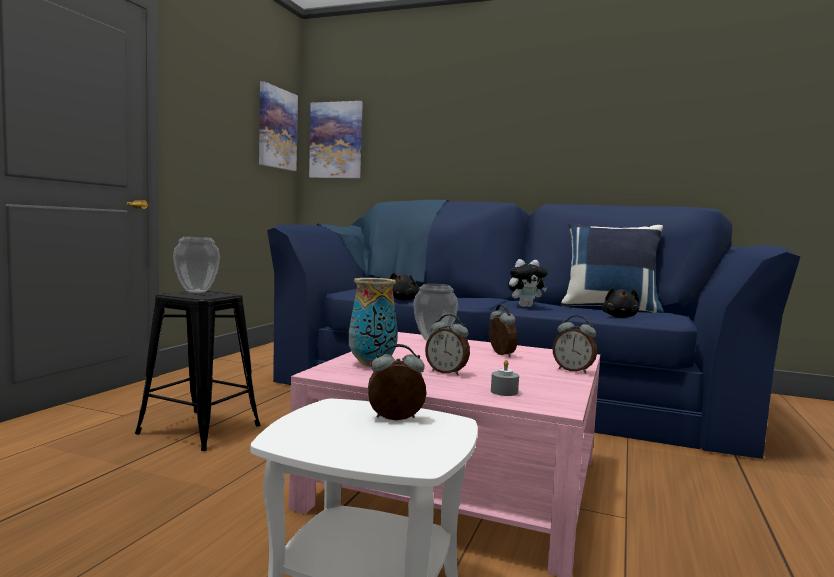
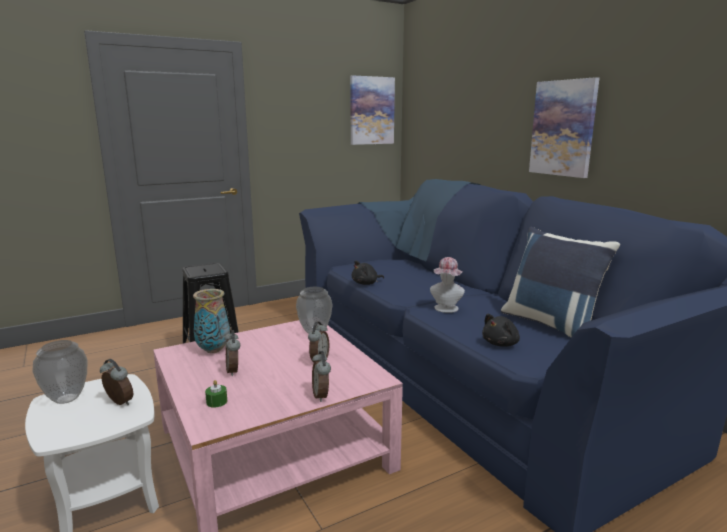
camera: 40 degrees right, 10 degrees up
(196, 292) = (209, 266): vase -> vase (66, 399)
(336, 140) = (422, 115): picture -> picture (563, 128)
(504, 392) = (216, 402): grey candle -> green candle
(525, 306) = (446, 309): plush toy -> hat

